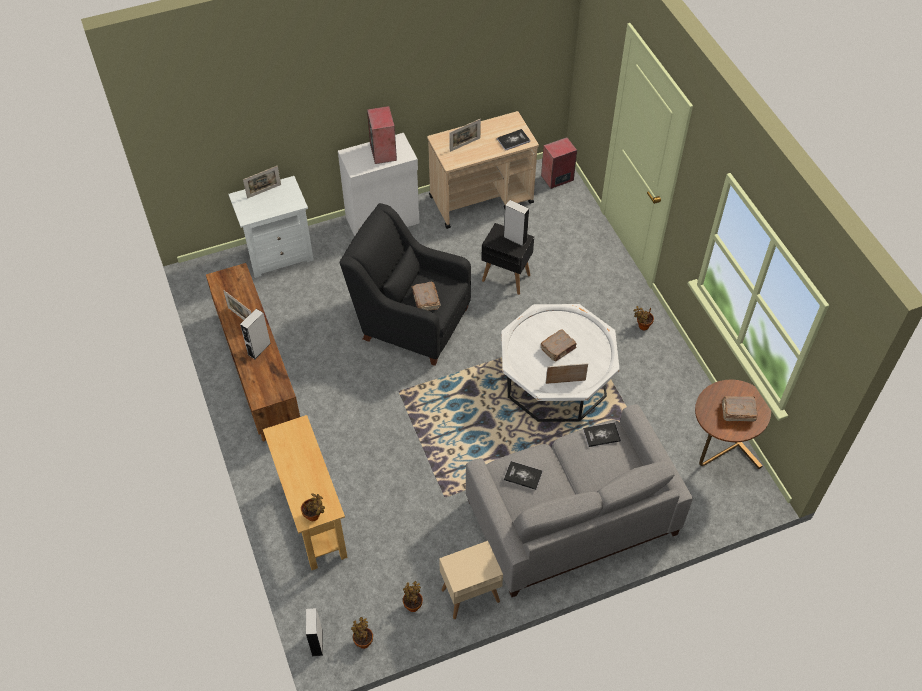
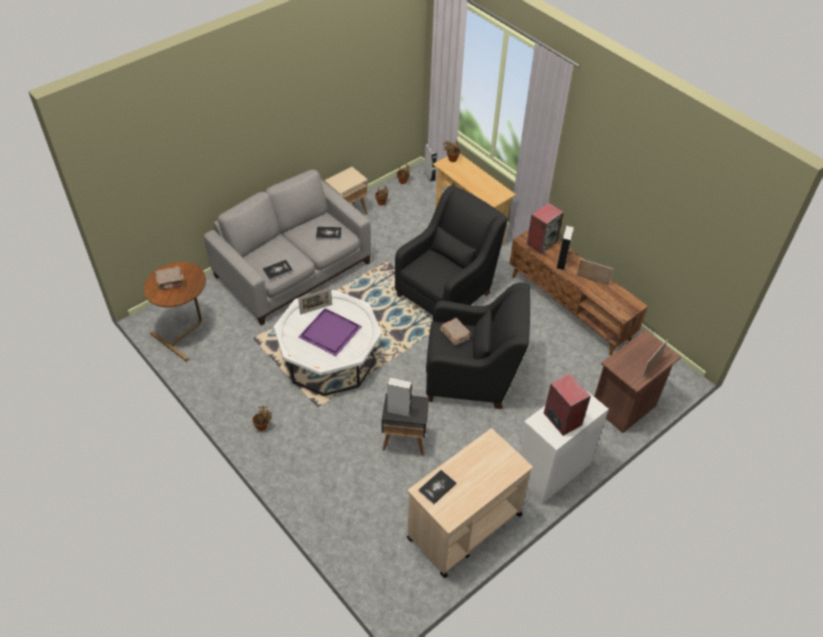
camera: 160 degrees right, 5 degrees down
(279, 254) = (624, 407): white nightstand -> brown nightstand
(388, 429) = (447, 291): none -> black armchair
(465, 145) = (487, 466): picture frame -> none
(557, 178) = (391, 583): speaker -> speaker (542, 242)
(558, 349) = (329, 333): brown book -> purple tray

